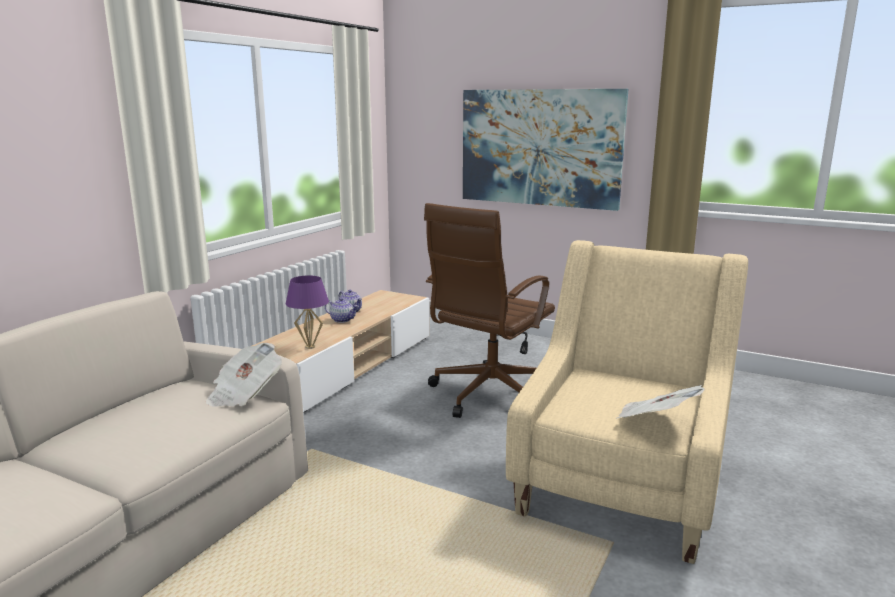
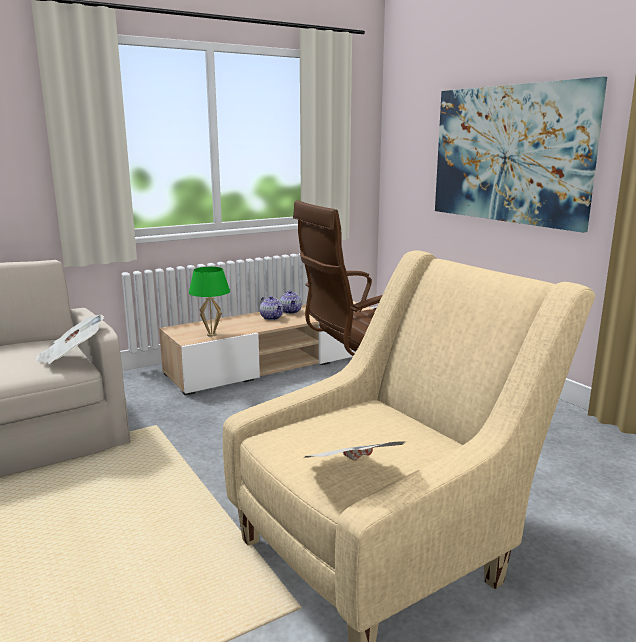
camera: 30 degrees right, 0 degrees up
(310, 347) = (211, 335): purple table lamp -> green table lamp

